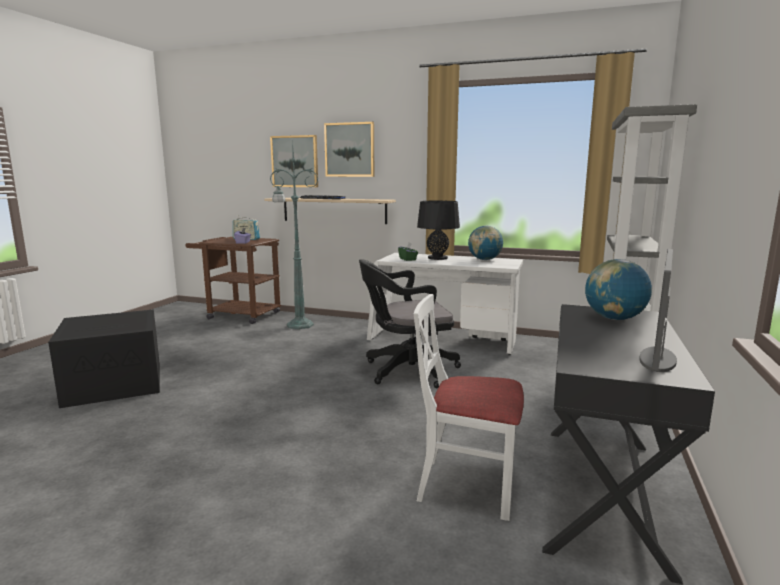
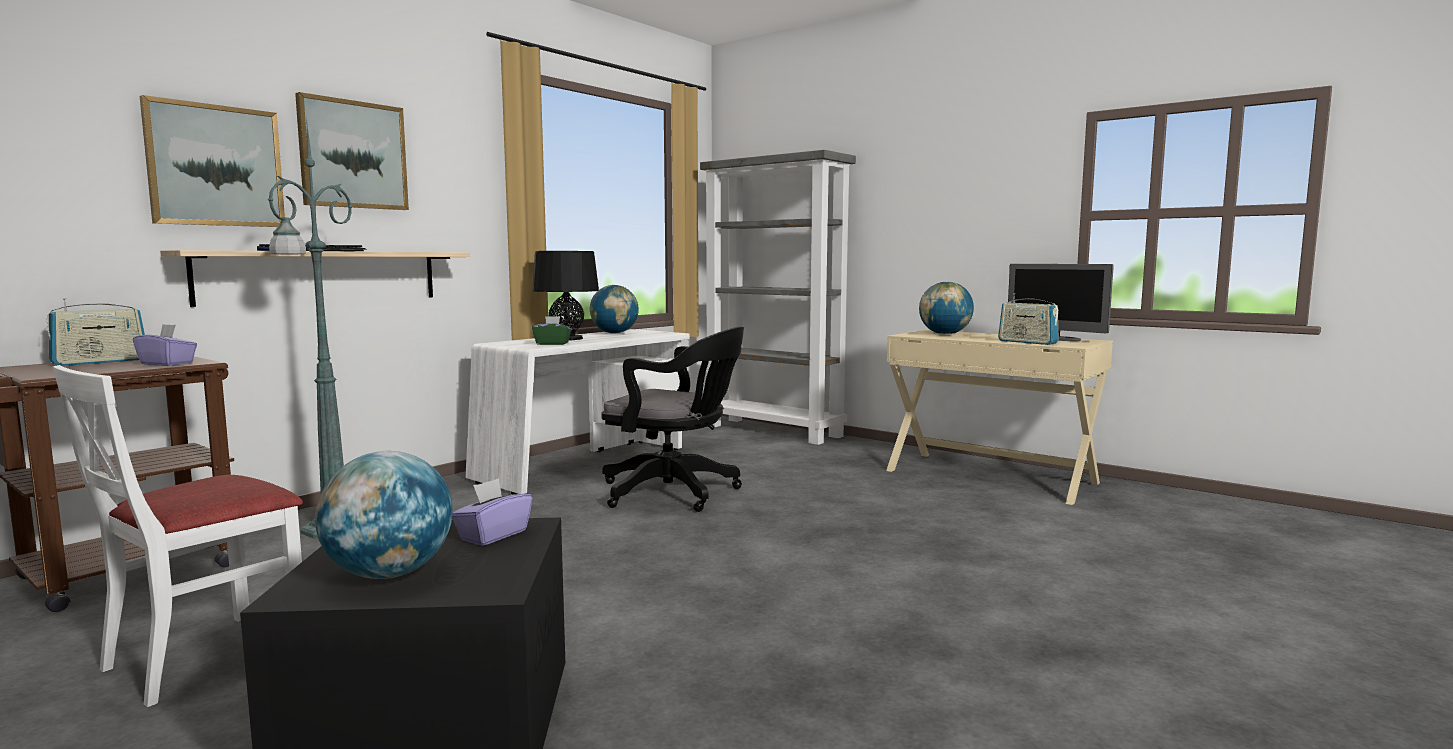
camera: 70 degrees left, 5 degrees down
(89, 323) = (389, 574): none -> globe
(129, 326) = (493, 535): none -> purple tissue box
(406, 371) = (675, 493): black office chair -> black office chair turned 75 degrees counterclockwise
(467, 486) = (975, 509): white chair -> white chair (205, 656)
(583, 348) = (1027, 342): none -> radio
(603, 492) = (990, 476): black desk -> beige desk

